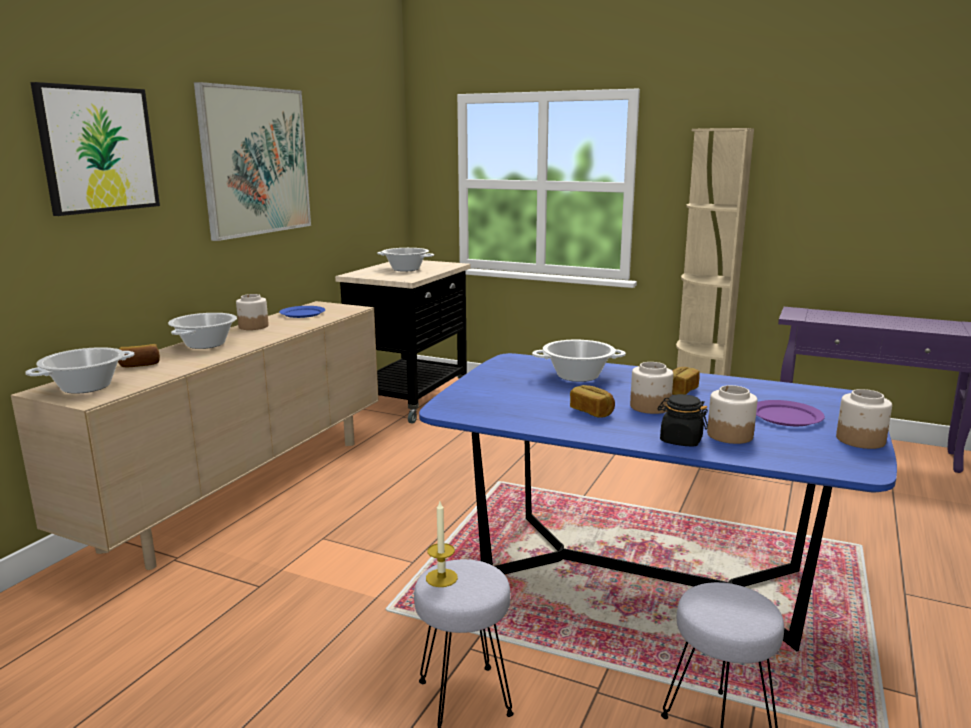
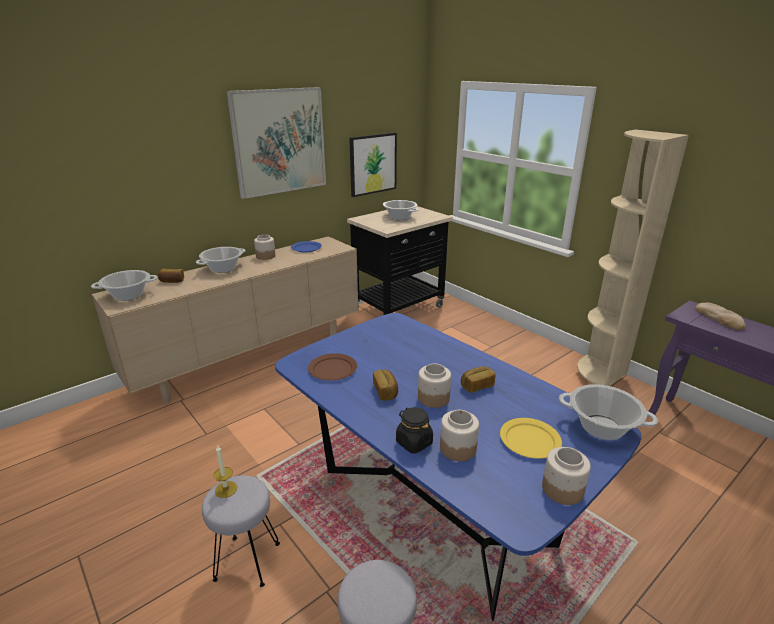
camera: 25 degrees right, 10 degrees up
(98, 149) = (150, 144): picture -> picture (373, 164)
(502, 406) = (333, 369): none -> brown plate
(578, 376) = (419, 350): cooking pot -> cooking pot (602, 427)
(786, 416) = (529, 440): purple plate -> yellow plate
(824, 314) = (719, 318): none -> bread

